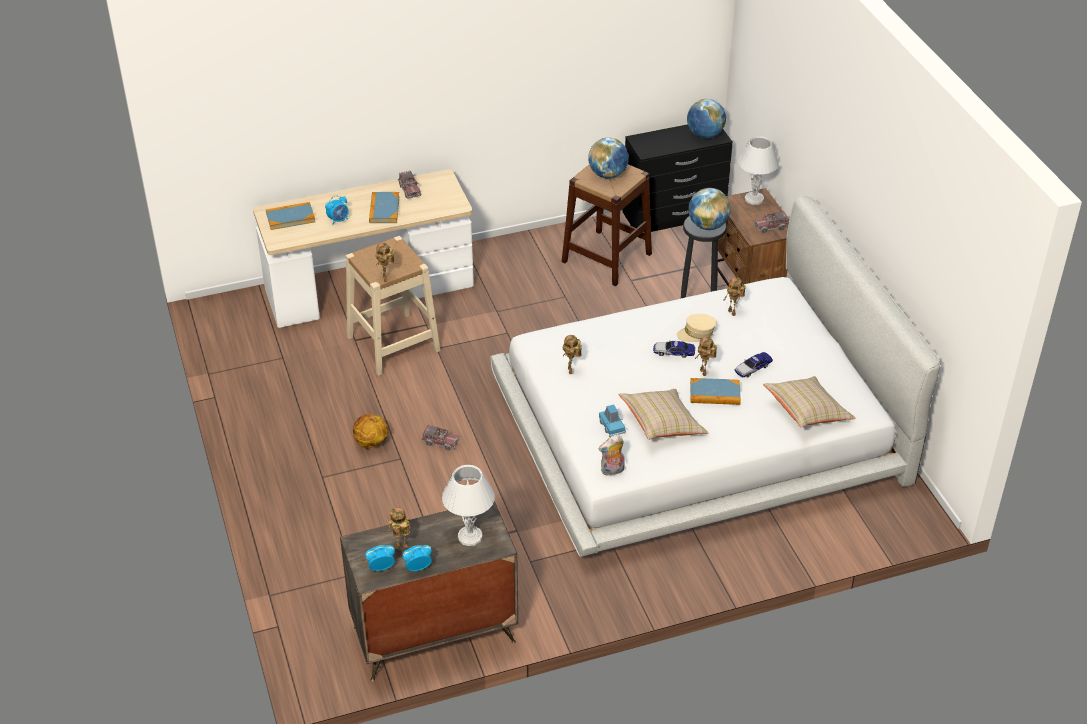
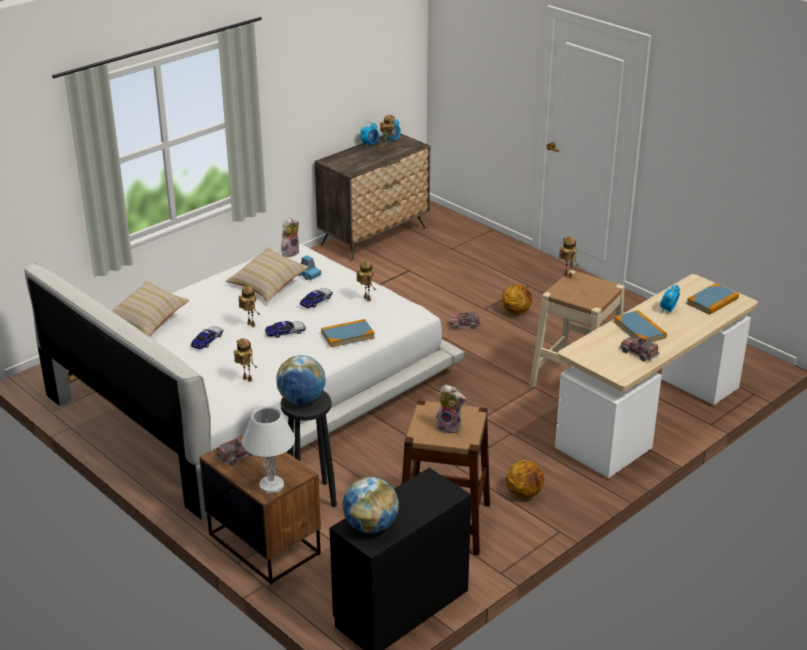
camera: 155 degrees right, 10 degrees down
(470, 536) = (350, 161): white table lamp -> none
(529, 261) = (525, 493): none -> basketball
(608, 174) = (450, 427): globe -> plush toy
(623, 381) = (316, 301): none -> toy car
(696, 333) = (273, 352): beige cap -> none
(715, 394) = (233, 312): book -> book (347, 335)

